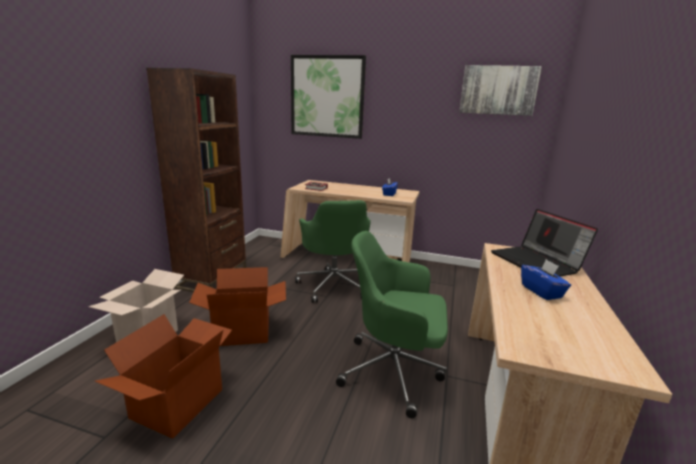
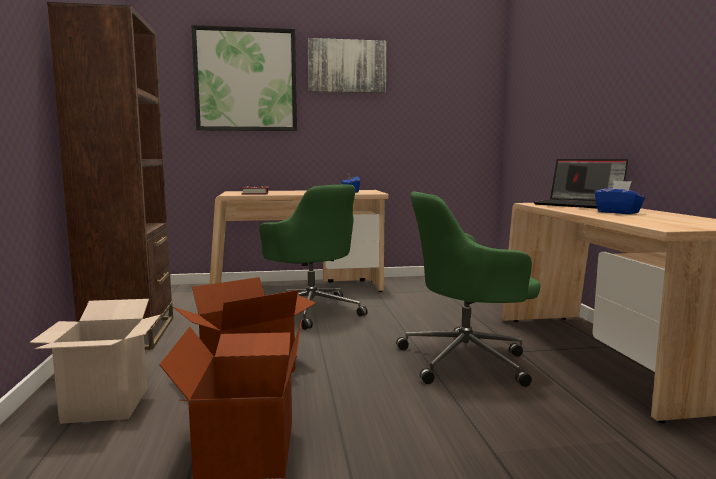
camera: 25 degrees left, 10 degrees down
(498, 90) = (446, 71): picture -> picture (347, 66)

